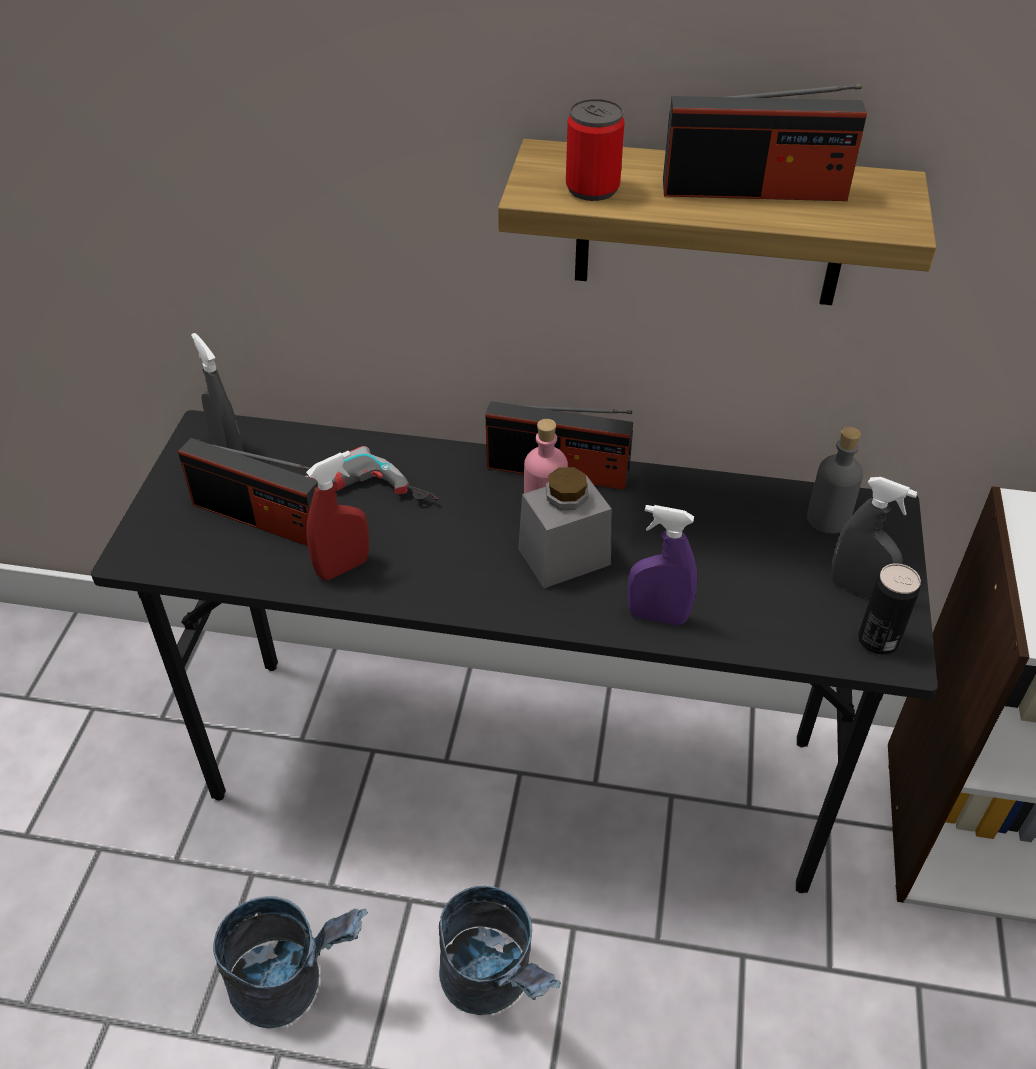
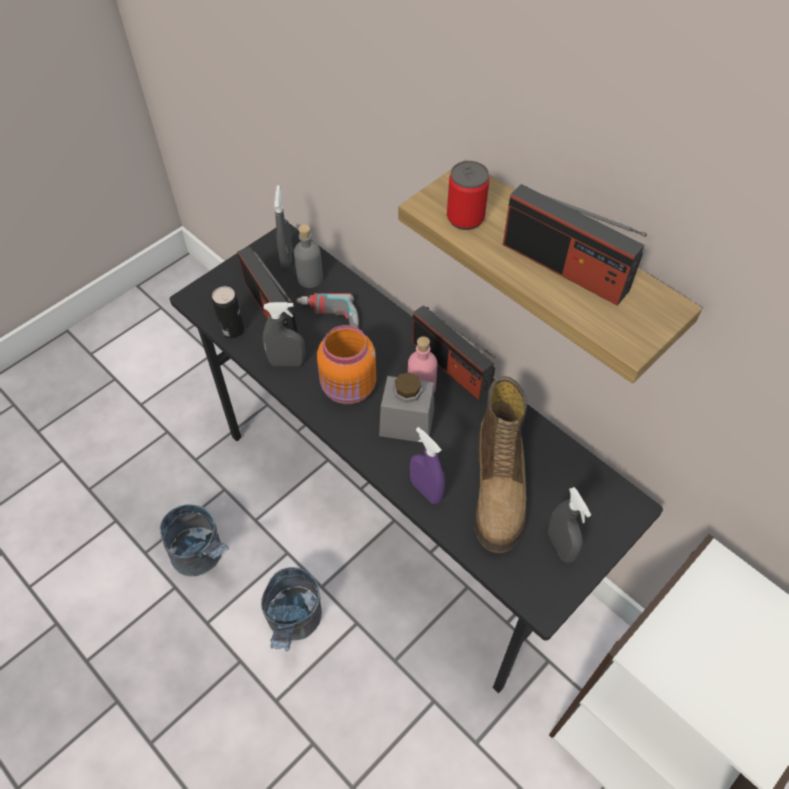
camera: 35 degrees right, 10 degrees up
(343, 567) = (287, 362): red spray bottle -> grey spray bottle
(456, 556) = (349, 389): none -> orange jar
(736, 567) = (499, 488): none -> boot
(828, 519) = (586, 490): grey bottle -> grey bottle (310, 278)
(878, 640) = (541, 585): can -> can (232, 330)

